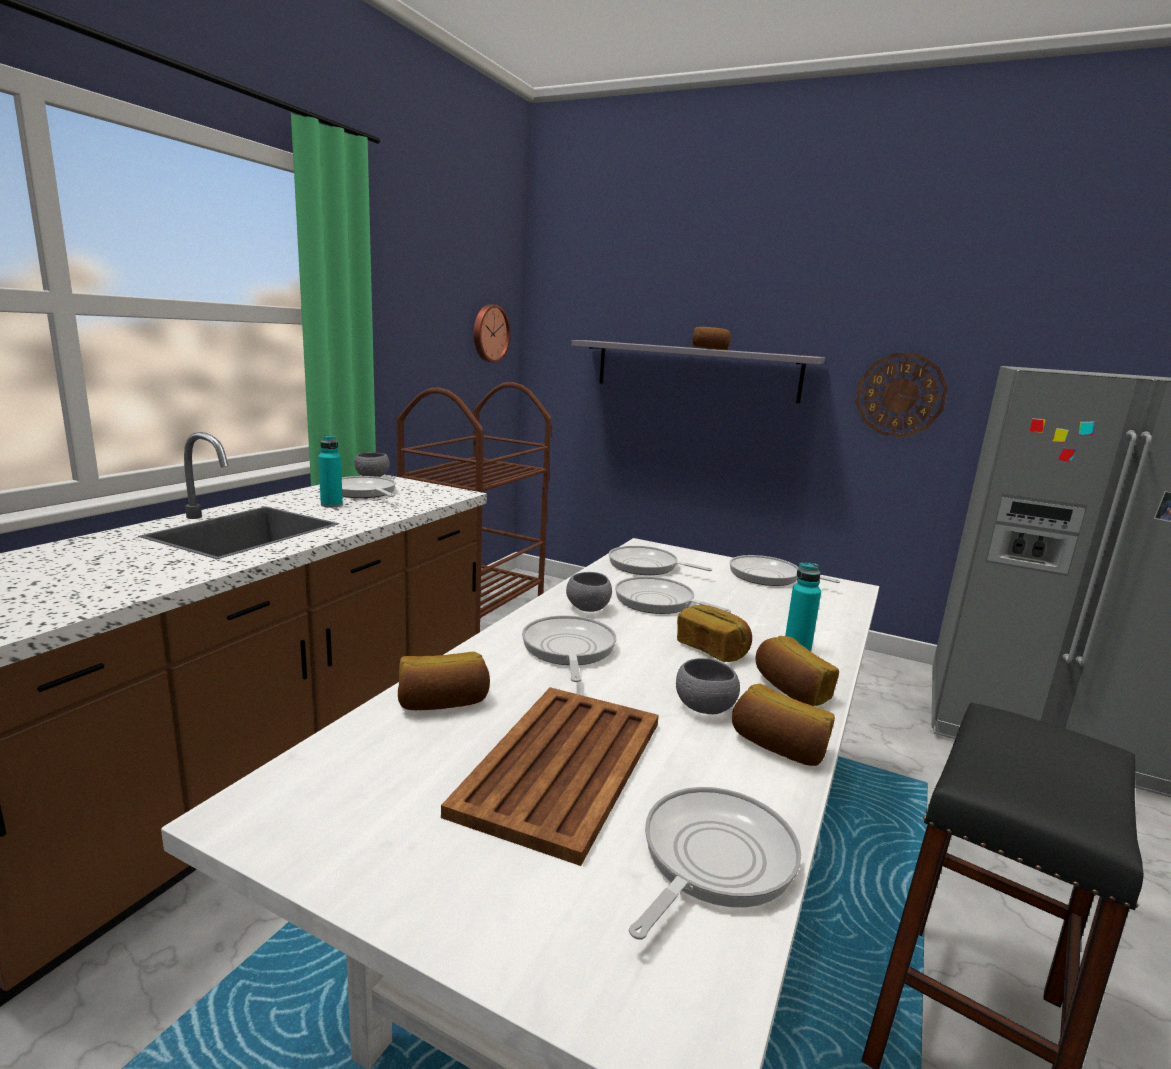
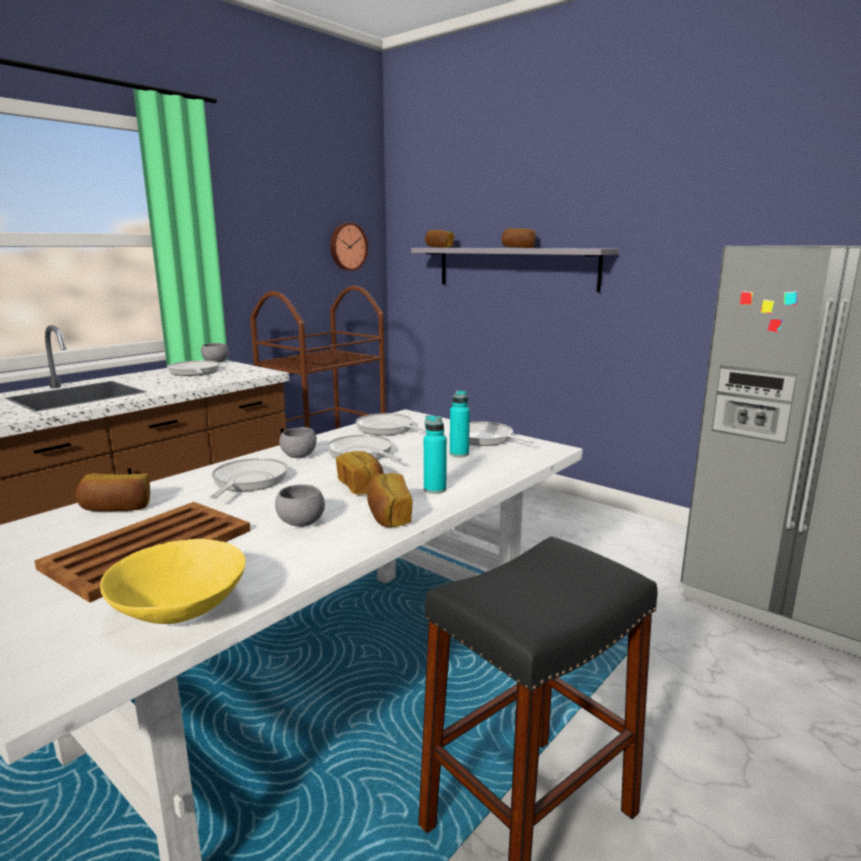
camera: 15 degrees right, 0 degrees up
(331, 505) = (158, 380): turquoise bottle -> turquoise bottle (459, 454)
(712, 860) = (180, 609): frying pan -> yellow bowl
(779, 747) = (324, 550): bread -> bread (438, 247)
(900, 395) = (685, 279): wall clock -> none

